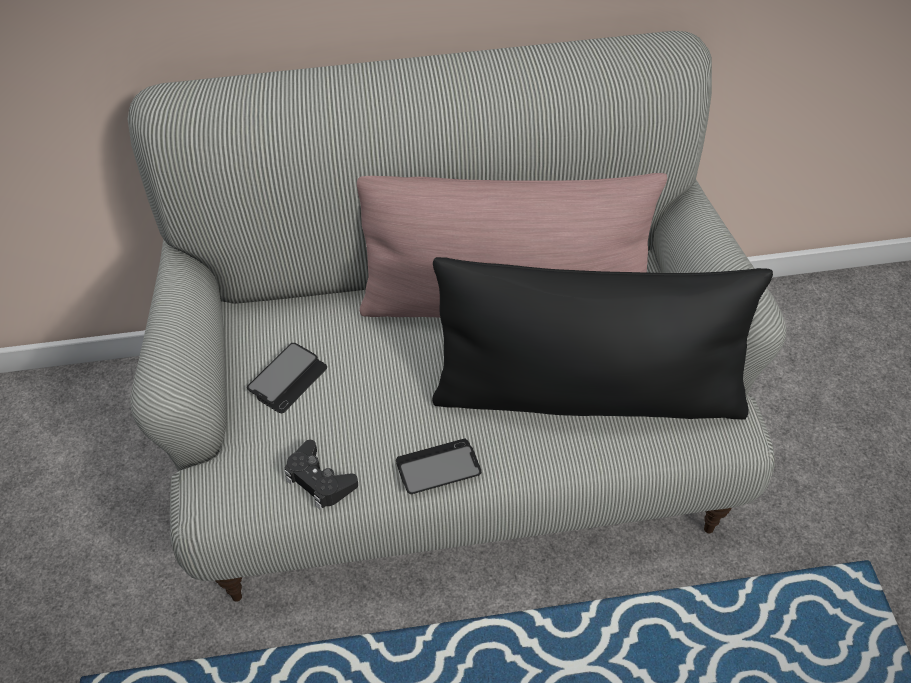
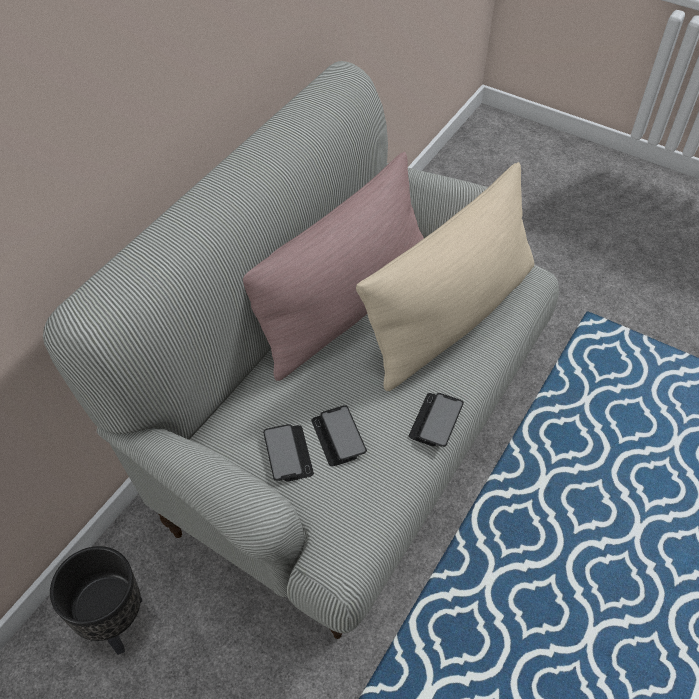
camera: 50 degrees left, 0 degrees up
(117, 423) = (116, 622): none -> black planter
(319, 480) = (387, 488): black game controller -> none
(342, 403) = (338, 436): none -> phone
(588, 393) = (451, 316): black pillow -> beige pillow

